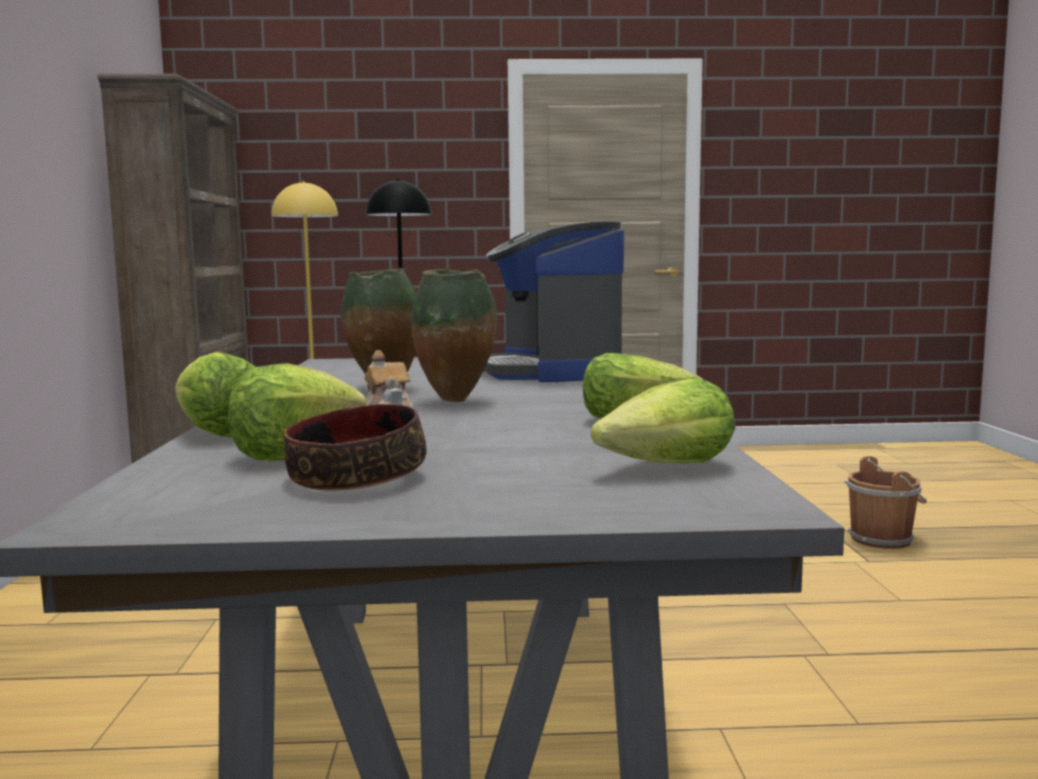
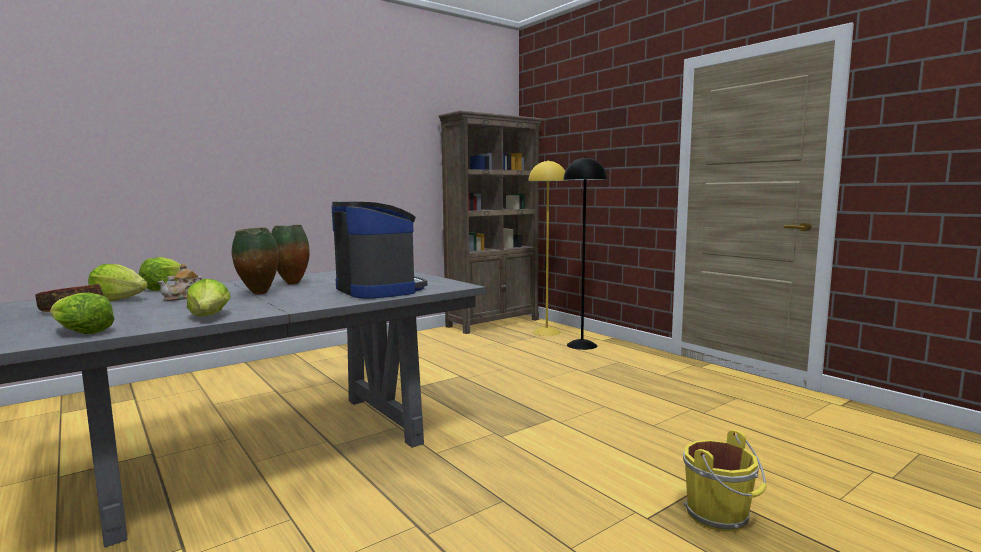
camera: 55 degrees right, 0 degrees up
(551, 372) = (379, 290): coffee machine -> coffee machine turned 105 degrees clockwise
(883, 539) = (720, 515): brown bucket -> yellow bucket

